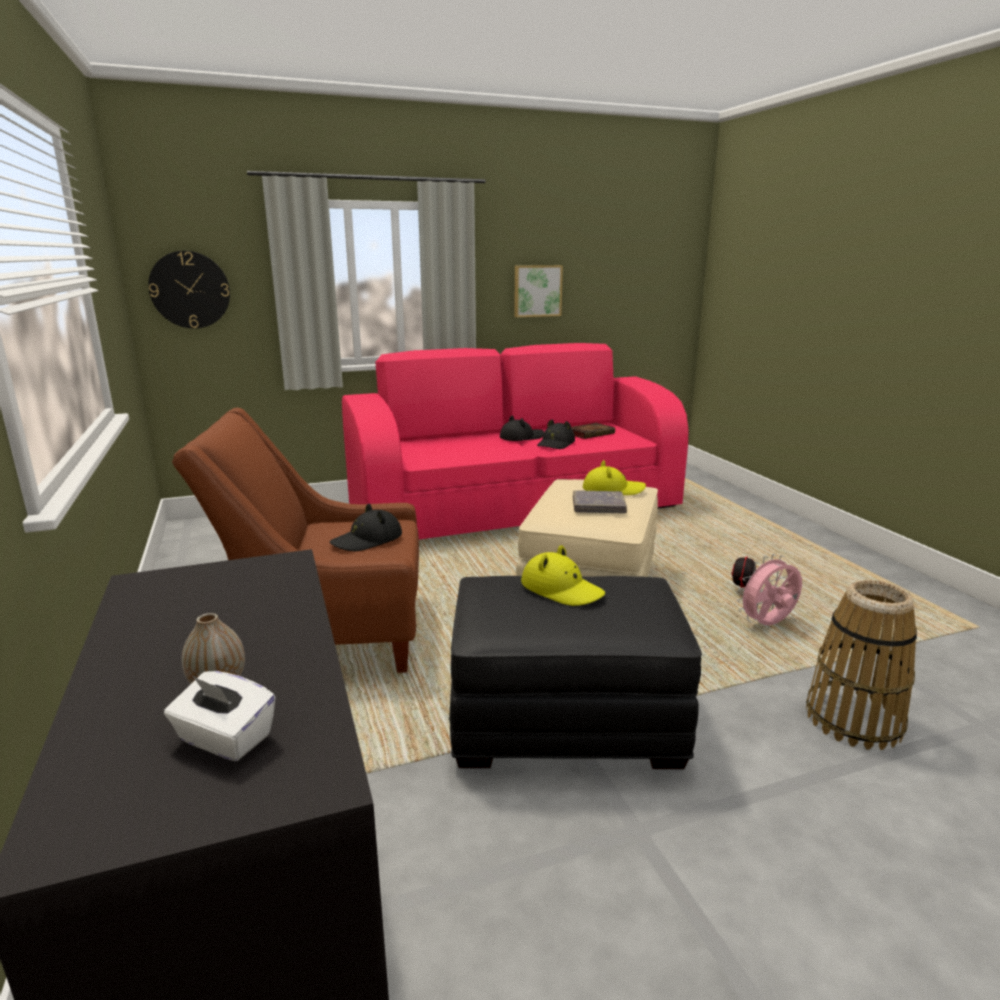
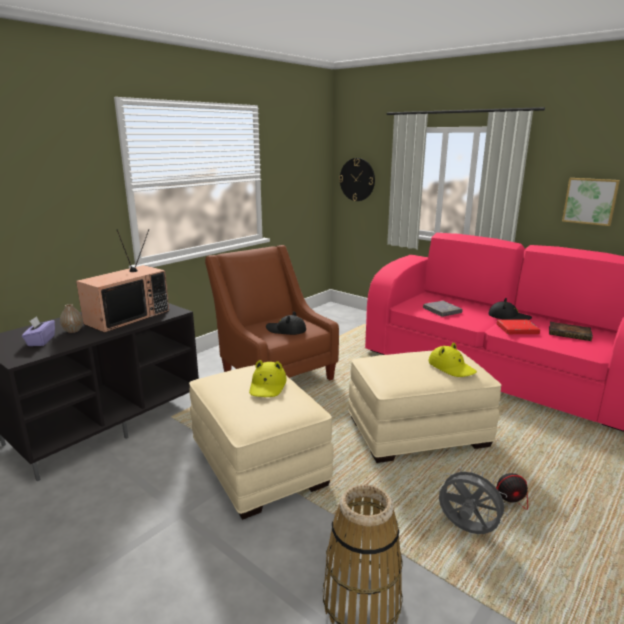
camera: 60 degrees right, 0 degrees up
(224, 739) = (41, 341): white tissue box -> purple tissue box
(234, 610) = (128, 317): none -> television
(556, 444) = (517, 329): black hat -> red book
(566, 719) = (259, 464): black ottoman -> beige ottoman
(598, 506) = (410, 369): grey book -> grey book (442, 311)
(767, 625) = (466, 530): pink fan -> grey fan

